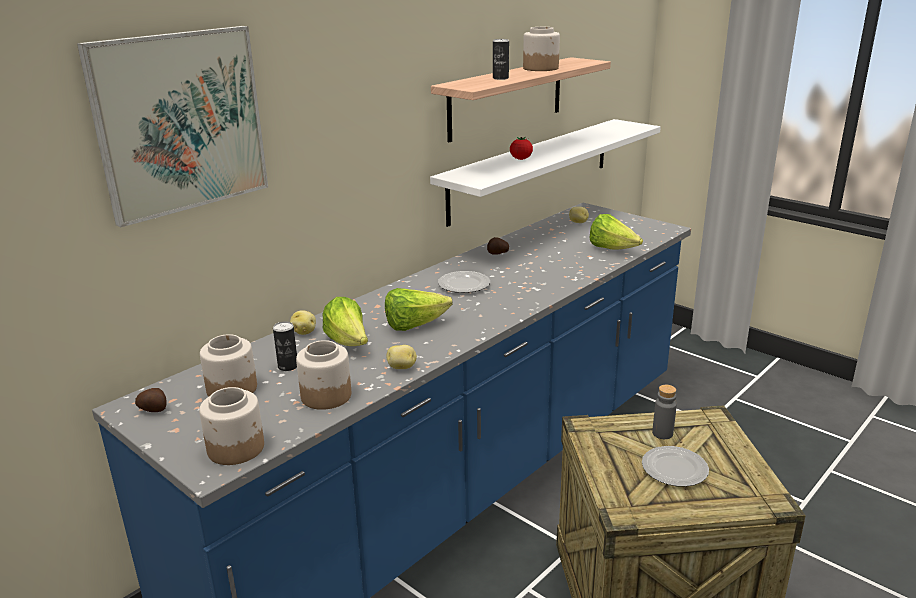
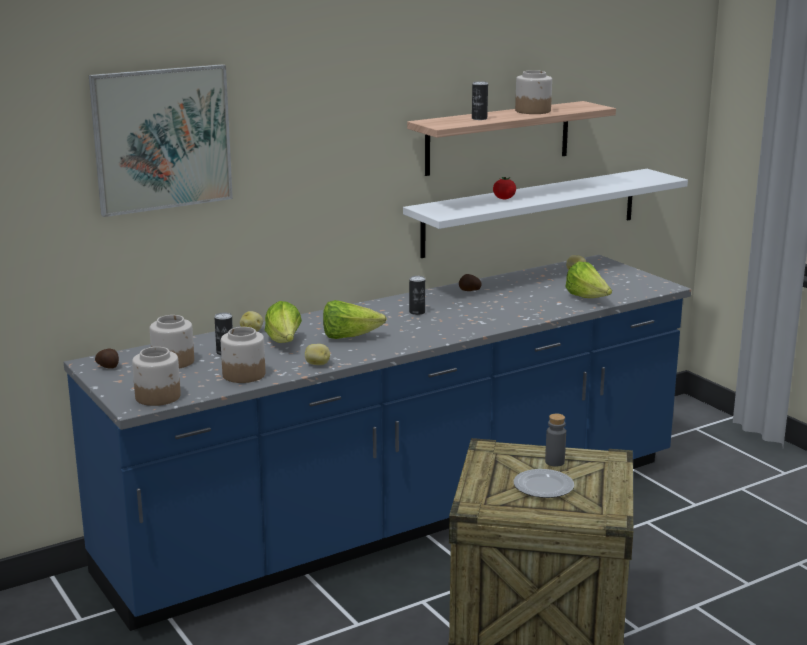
camera: 15 degrees right, 5 degrees down
(464, 285) = (417, 312): plate -> can

